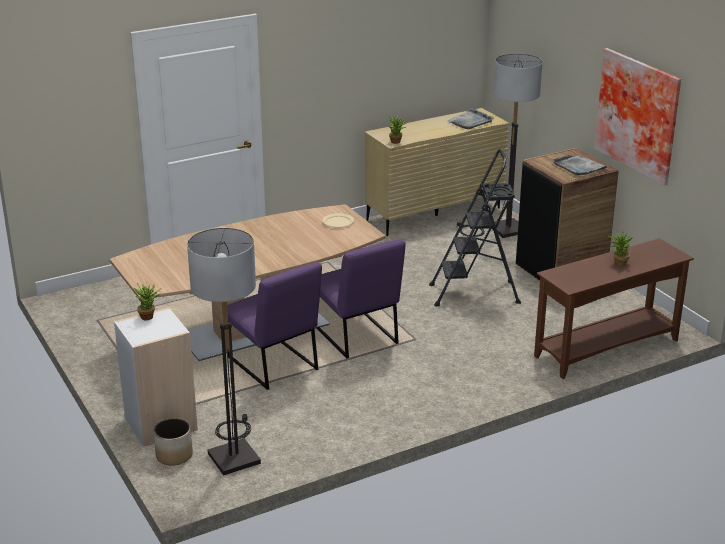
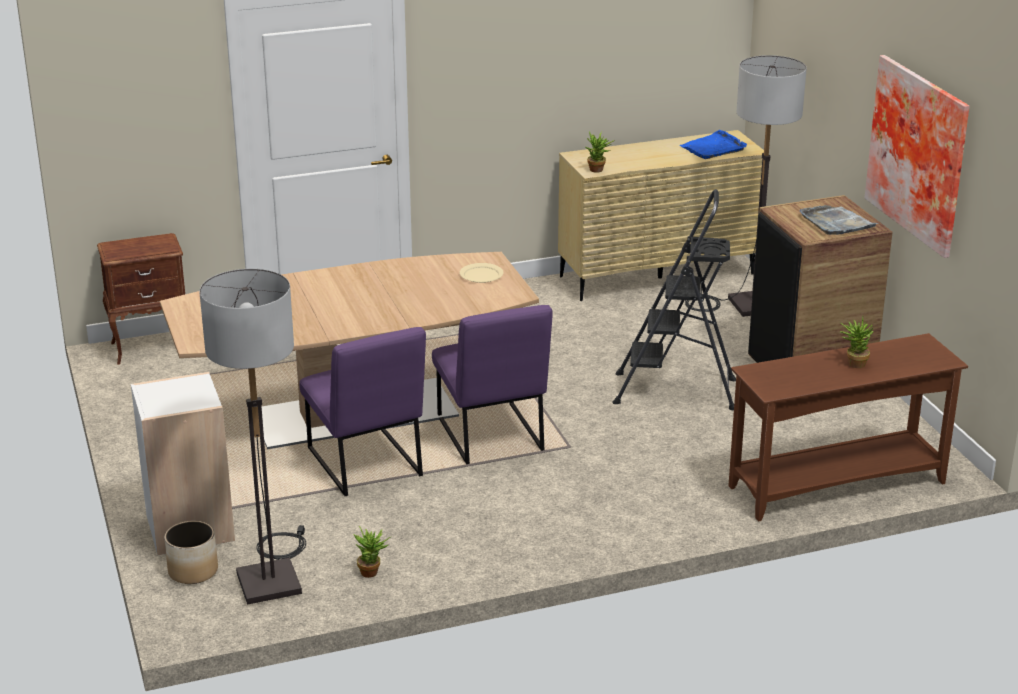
camera: 10 degrees right, 0 degrees up
(86, 295) = (151, 348): none -> brown nightstand
(149, 317) = (178, 382): potted plant -> potted plant (373, 572)
(470, 121) = (713, 148): grey tray -> blue tray

